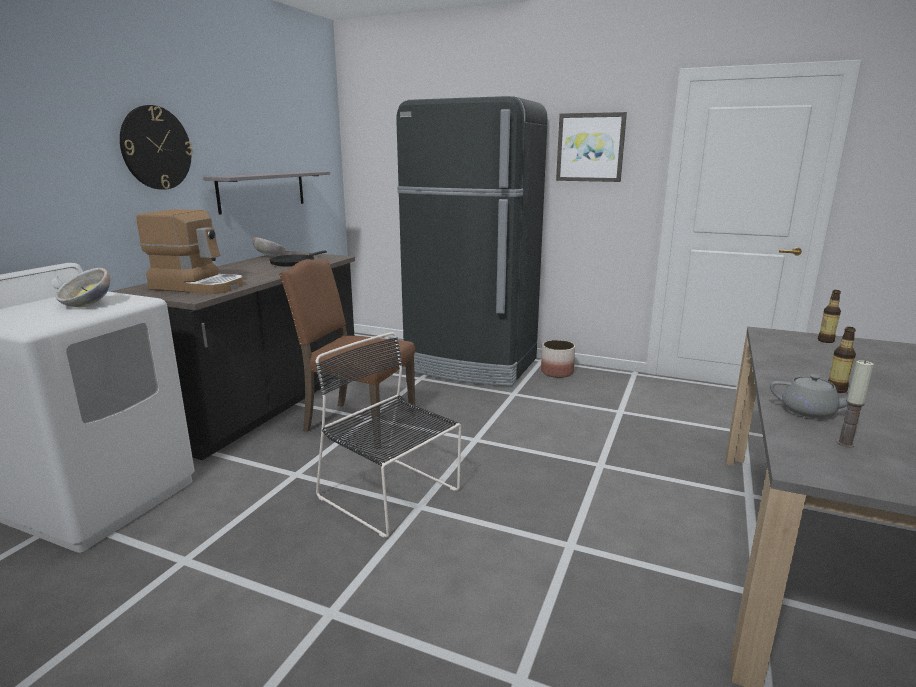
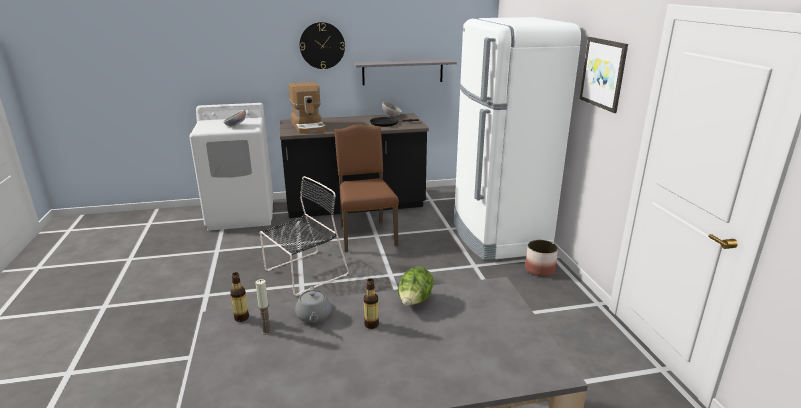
camera: 55 degrees right, 5 degrees up
(391, 495) = (304, 273): black chair -> black chair turned 45 degrees clockwise
(471, 365) = (498, 236): black fridge -> white fridge
(788, 364) = (414, 302): none -> lettuce
(825, 341) = (508, 314): bottle -> bottle (241, 318)

